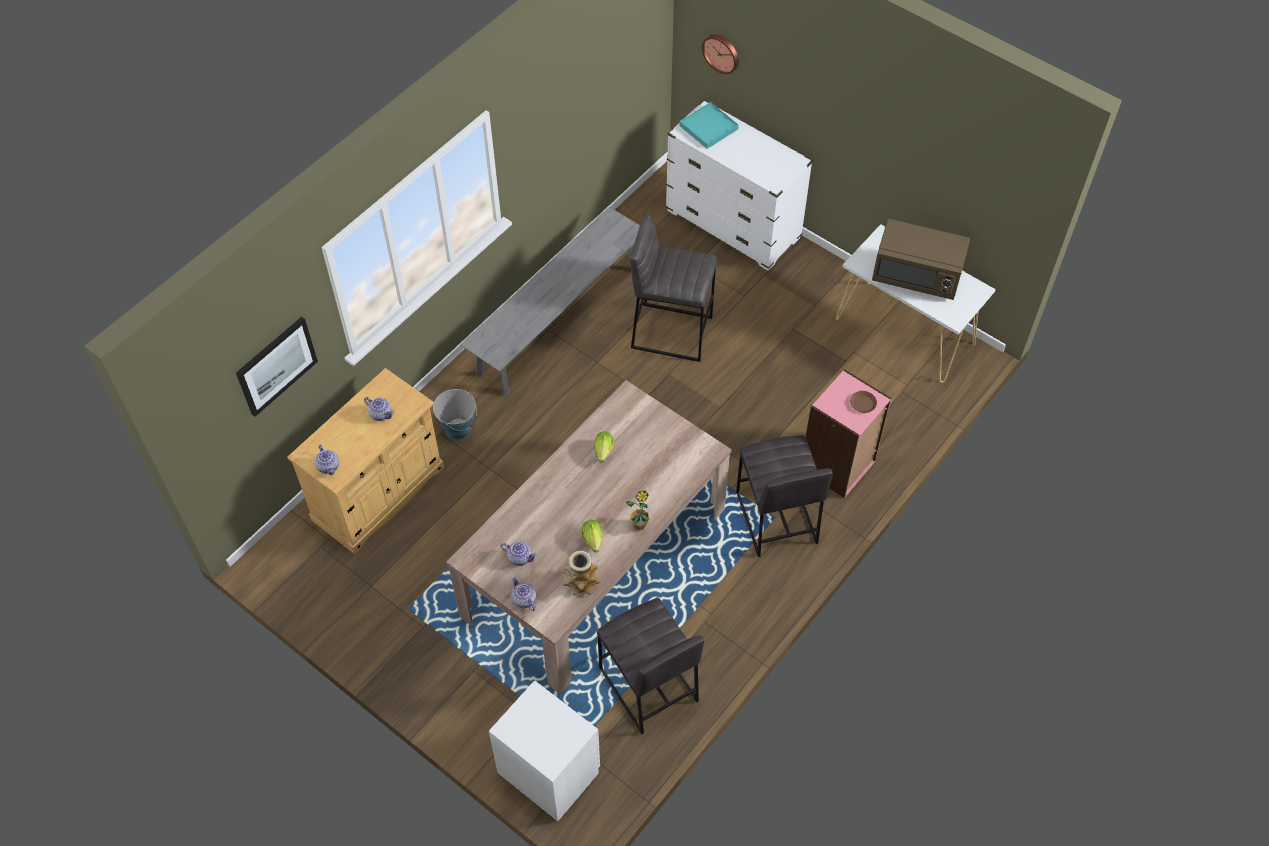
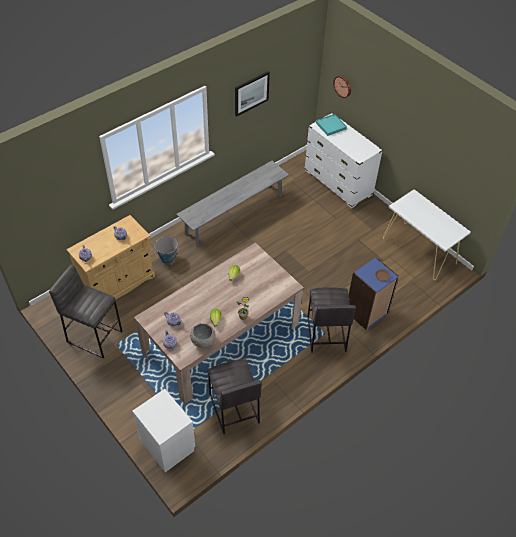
camera: 10 degrees right, 5 degrees down
(276, 365) = (66, 197): picture -> picture (251, 93)
(581, 582) = (203, 341): vase -> grey bowl
(671, 331) = (292, 229): grey stool -> grey stool (94, 336)
(838, 465) = (367, 313): pink bookcase -> blue bookcase
(917, 275) = (428, 218): brown microwave -> none

